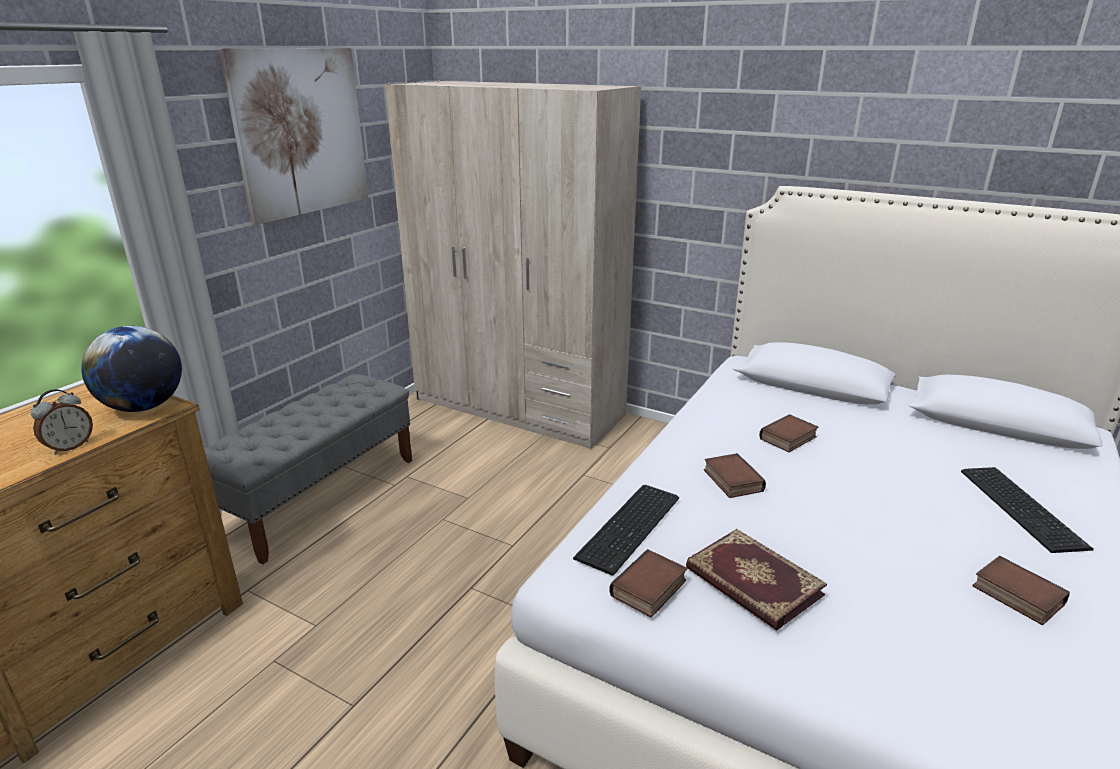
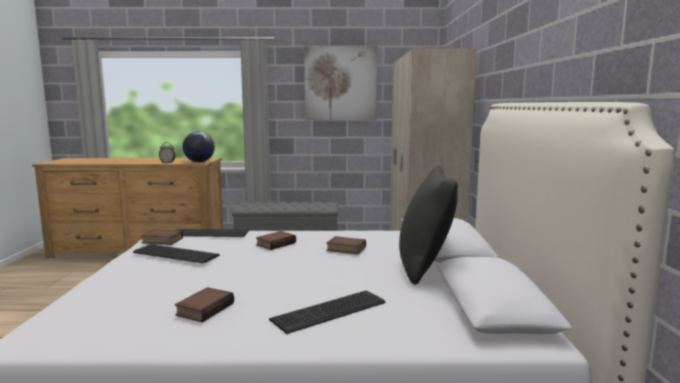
camera: 60 degrees right, 15 degrees down
(752, 582) = (176, 253): book -> keyboard
(880, 416) = (424, 267): none -> black pillow

